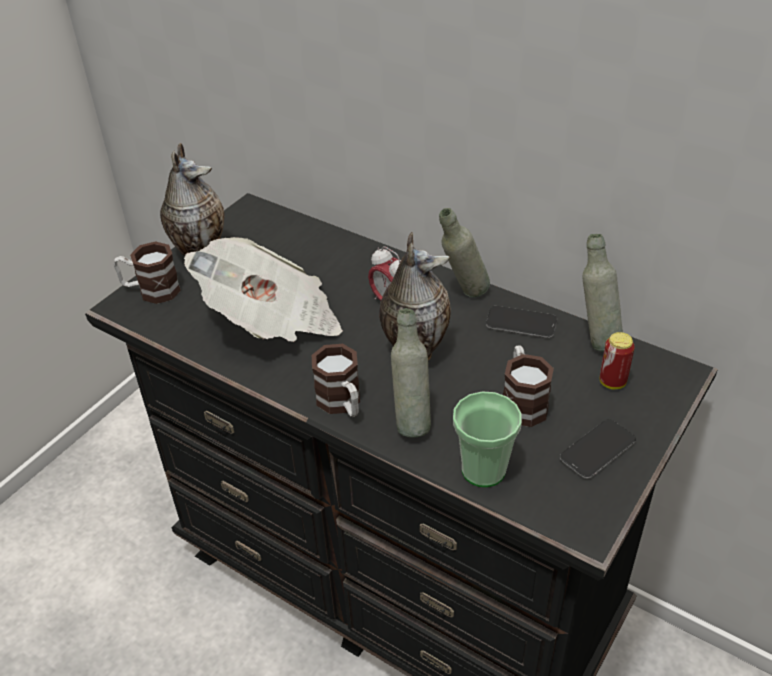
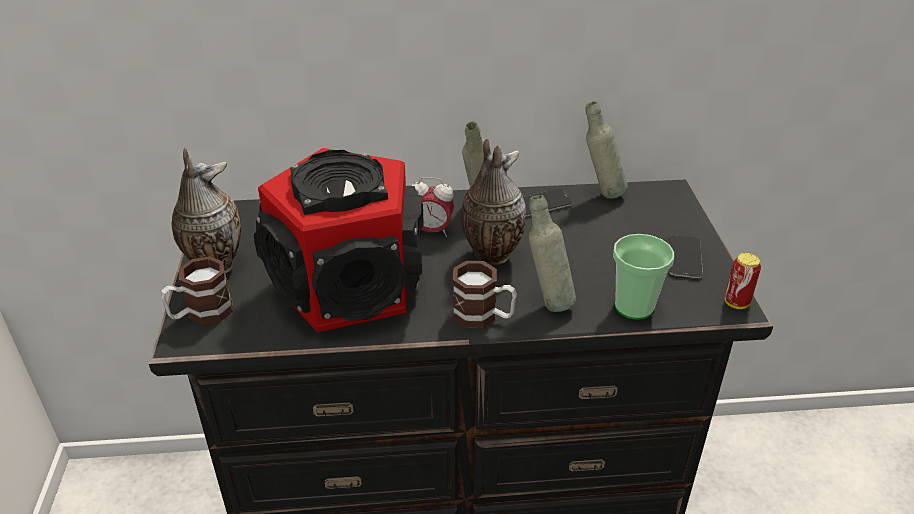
camera: 40 degrees left, 5 degrees down
(272, 321) = (349, 286): newspaper -> speaker
(522, 401) = (603, 252): mug -> none
(612, 382) = (642, 214): can -> can (736, 303)

